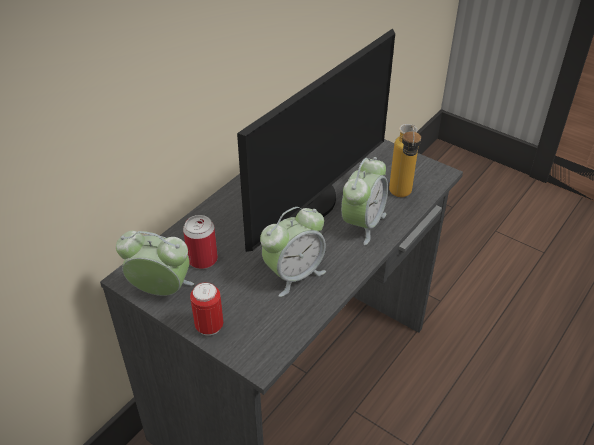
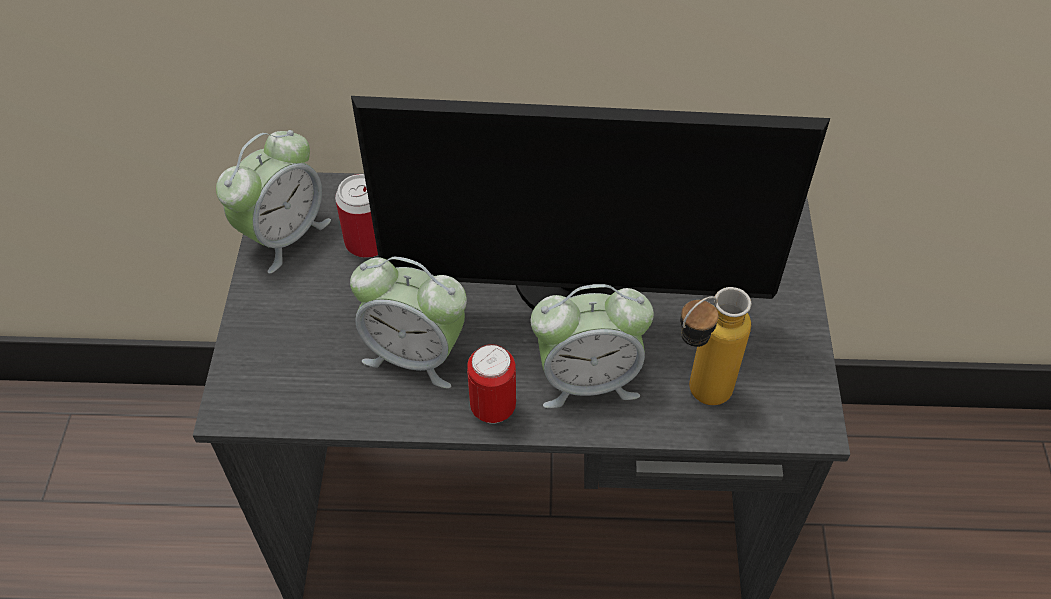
camera: 55 degrees right, 10 degrees up
(161, 290) = (283, 235): alarm clock -> alarm clock turned 60 degrees clockwise
(209, 326) = (257, 318): can -> can (493, 408)

